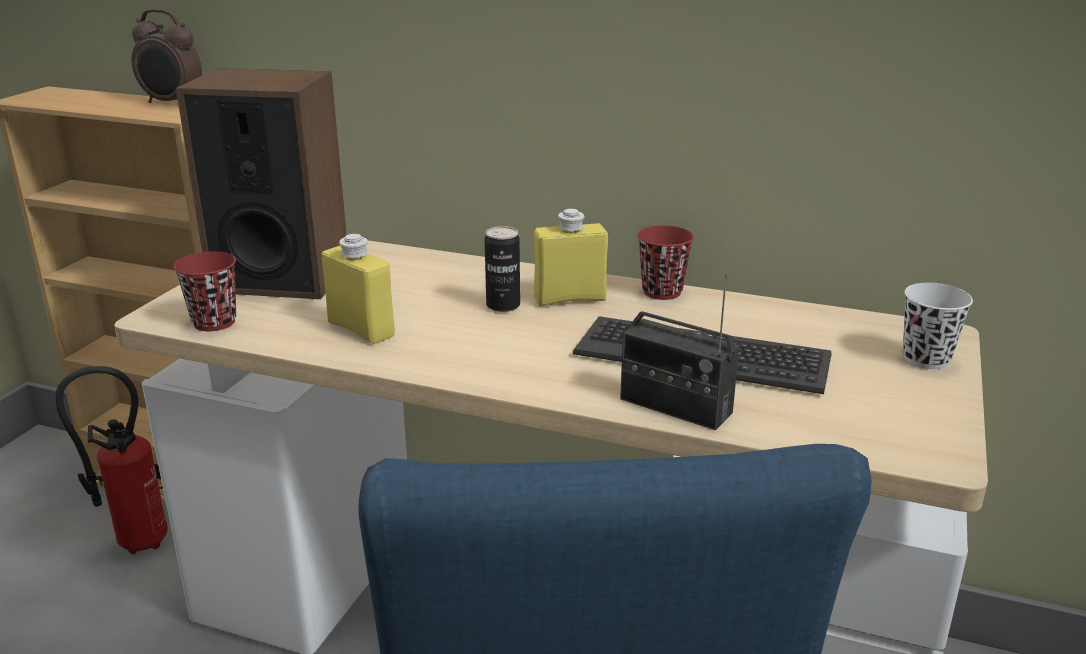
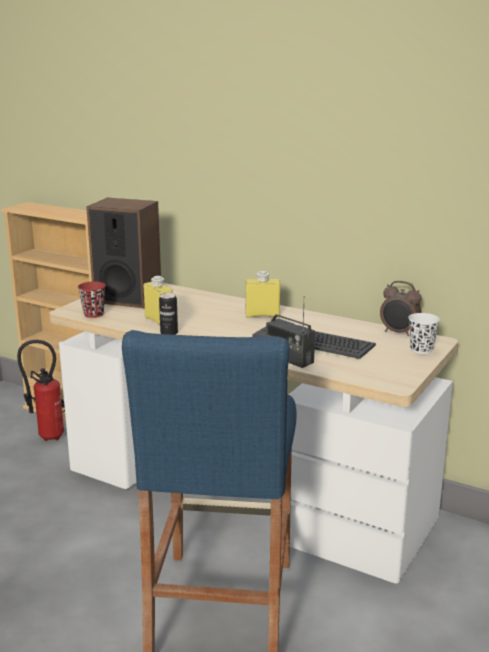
camera: 10 degrees right, 5 degrees down
(172, 103) = (85, 212): alarm clock -> alarm clock (398, 333)
(503, 305) = (229, 316): can -> can (169, 333)
(662, 292) = (309, 315): red cup -> none

